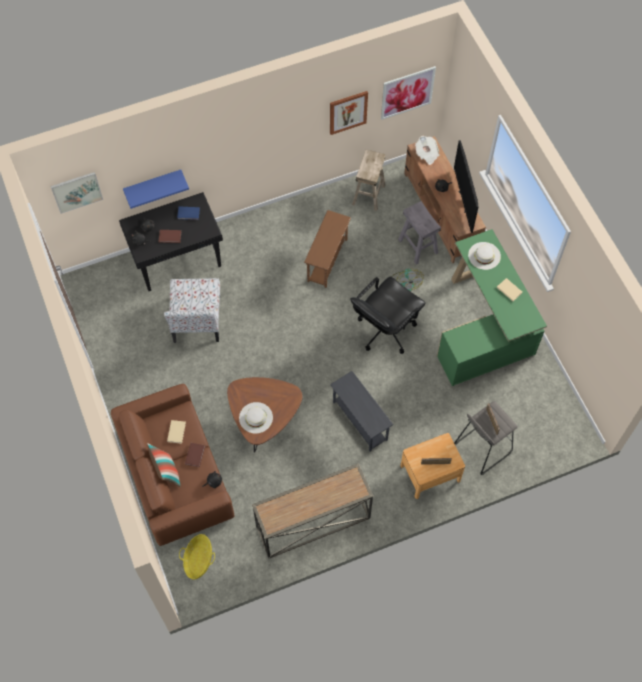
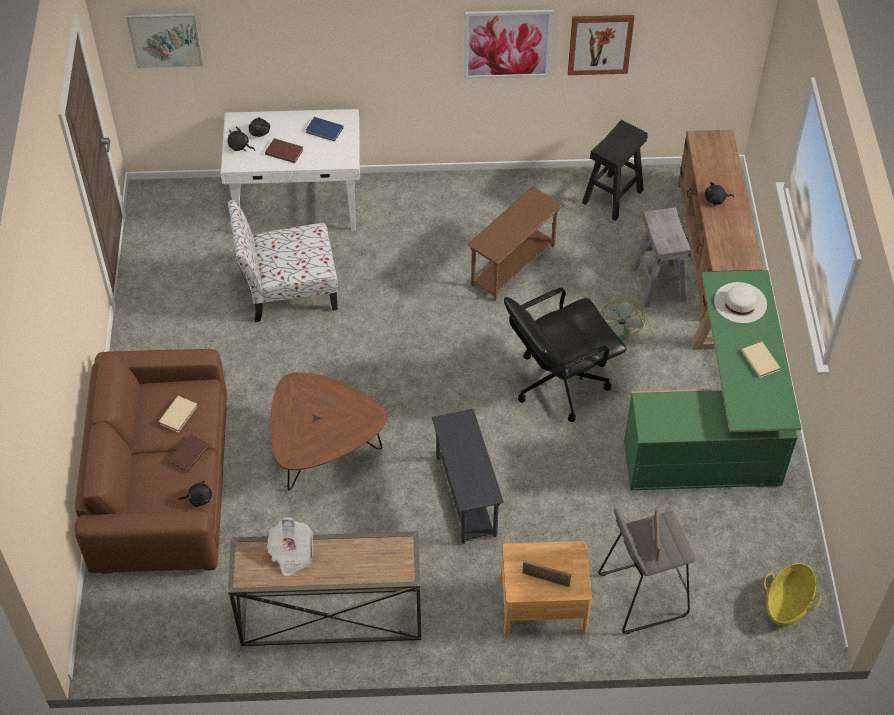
camera: 20 degrees right, 10 degrees down
(153, 184) = (282, 68): blue shelf -> none
(166, 472) = (138, 464): pillow -> none
(177, 259) = (298, 204): black desk -> white desk
(196, 320) = (288, 289): chair -> chair turned 60 degrees clockwise
(198, 560) = (137, 613): basket -> basket (787, 603)
(255, 417) = (302, 431): white hat -> none
(368, 194) = (612, 196): beige stool -> black stool
(407, 92) = (700, 41): picture -> picture (507, 44)
(426, 154) = (711, 150): newspaper -> newspaper (291, 554)
(464, 201) = (742, 226): television -> none

